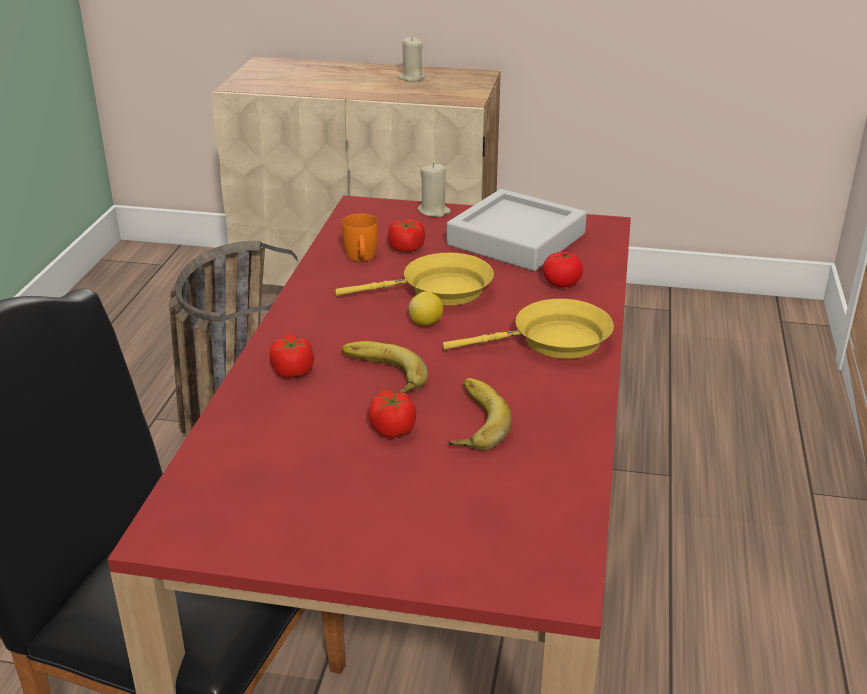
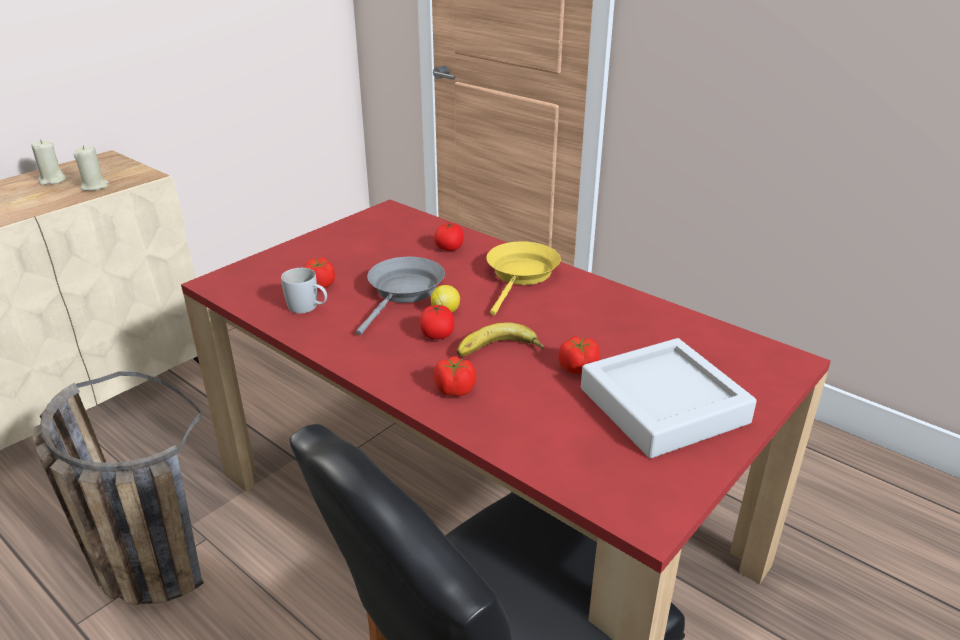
camera: 60 degrees left, 0 degrees up
(361, 258) = (308, 308): orange mug -> white mug
(378, 333) = (437, 335): none -> tomato
(434, 211) = (275, 256): beige candle -> beige candle (95, 186)
(439, 291) = (404, 292): yellow frying pan -> grey frying pan
(471, 421) = (592, 335): banana -> none
(516, 239) = (366, 242): grey tray -> grey tray (663, 405)

